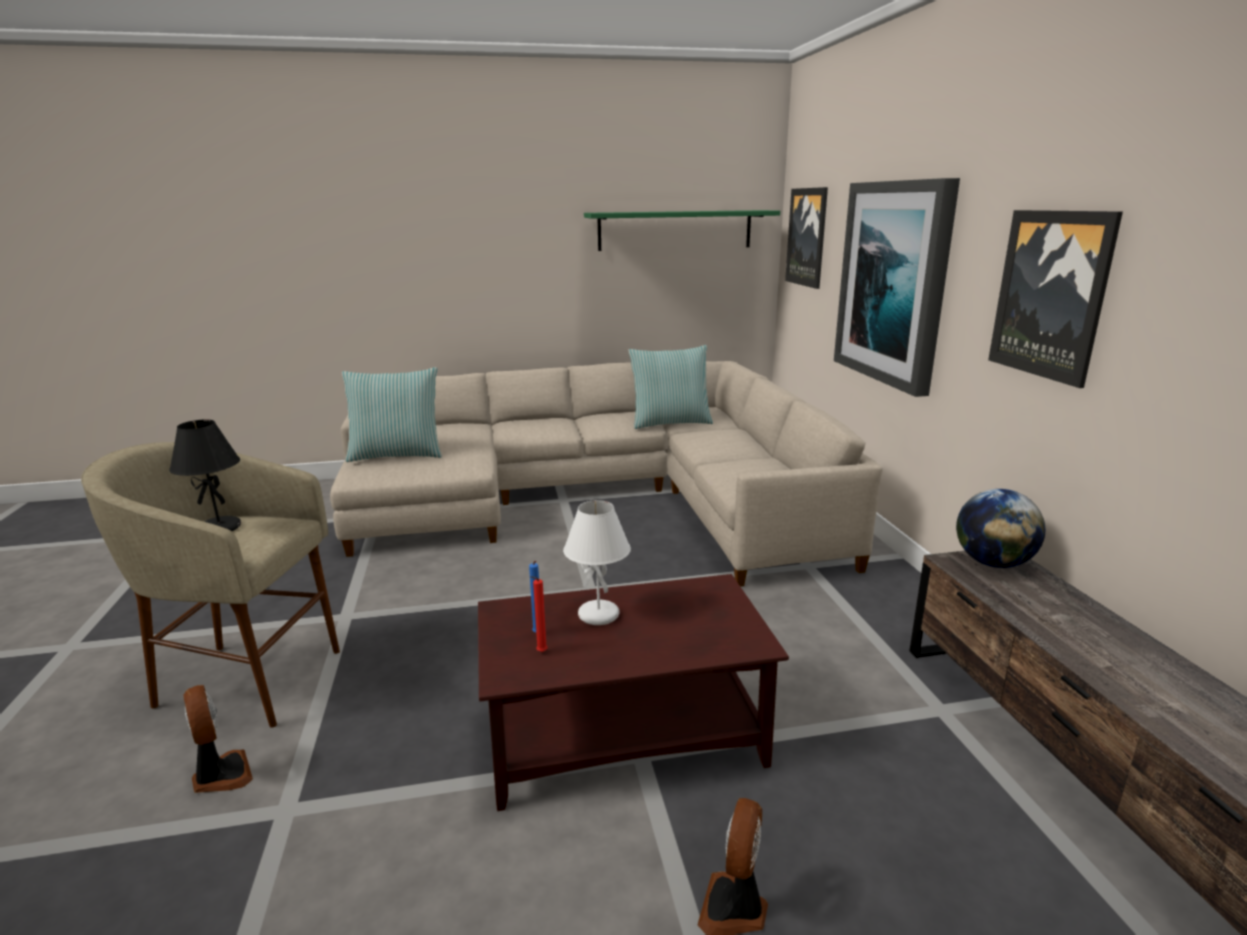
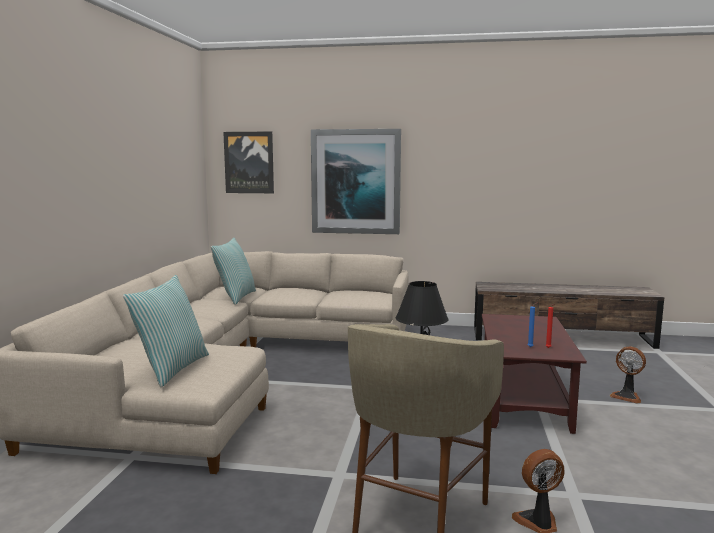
camera: 70 degrees left, 10 degrees down
(599, 614) = (514, 336): white table lamp -> none
(675, 230) = (169, 158): green shelf -> none
(992, 563) = (490, 285): globe -> none
(1051, 294) = (470, 175): picture -> none

